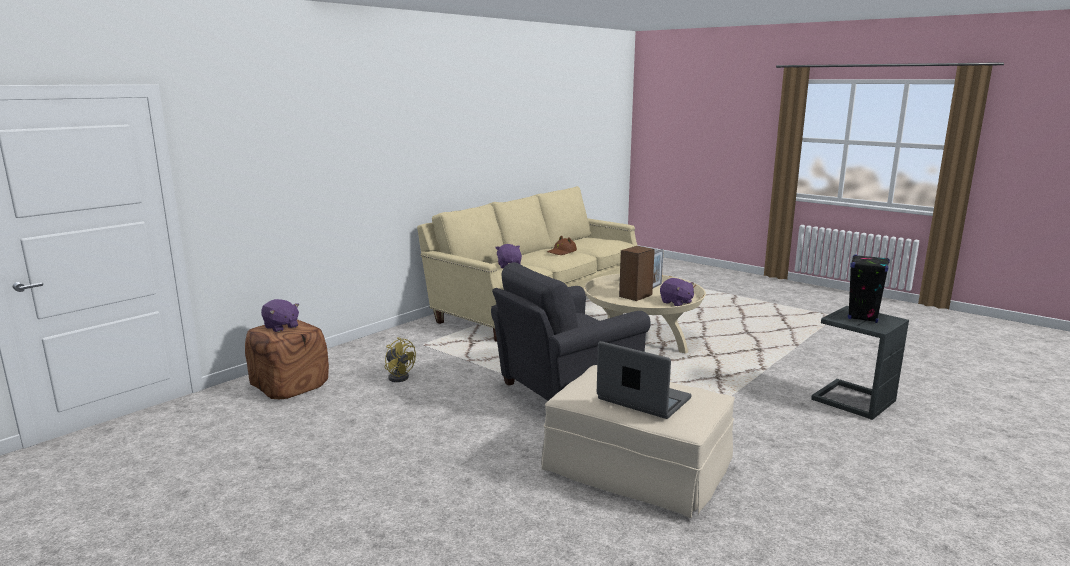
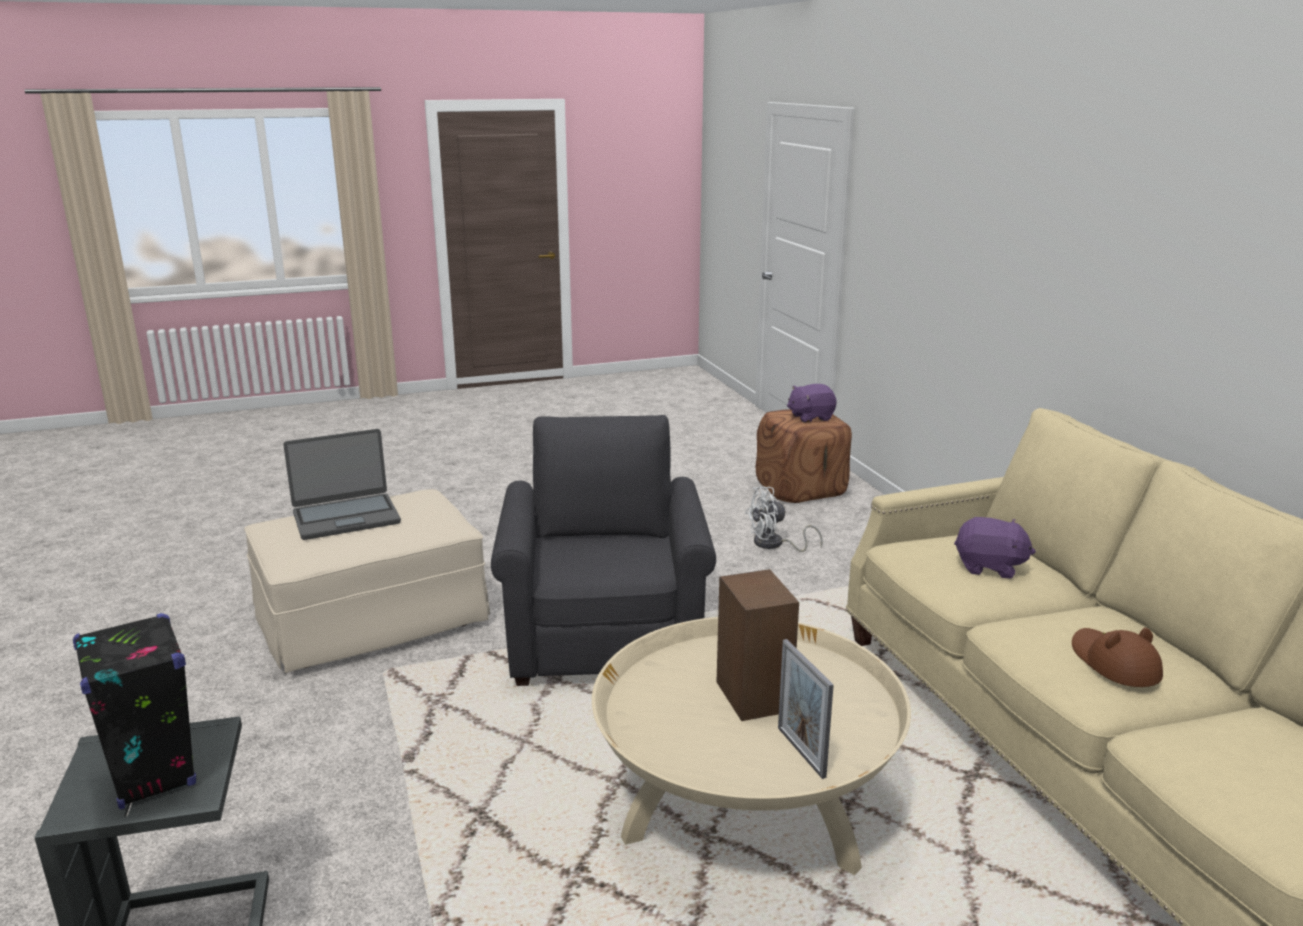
camera: 120 degrees right, 5 degrees up
(399, 376) = (774, 544): yellow fan -> white fan
(676, 302) = (658, 728): purple plush toy -> none

